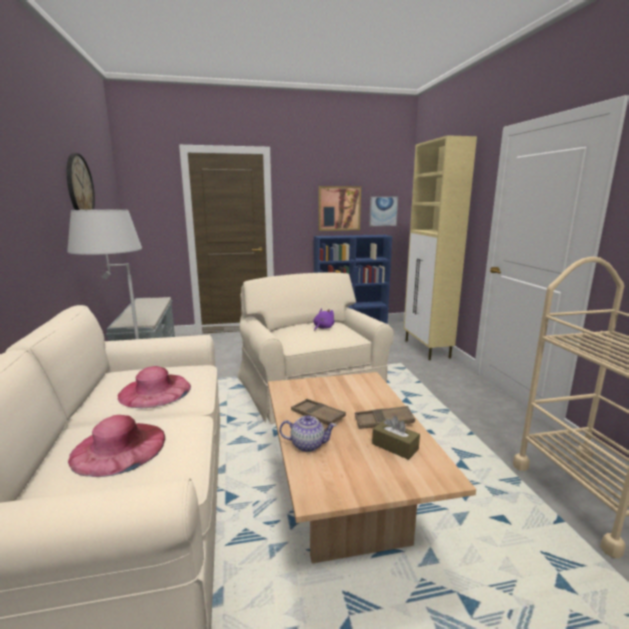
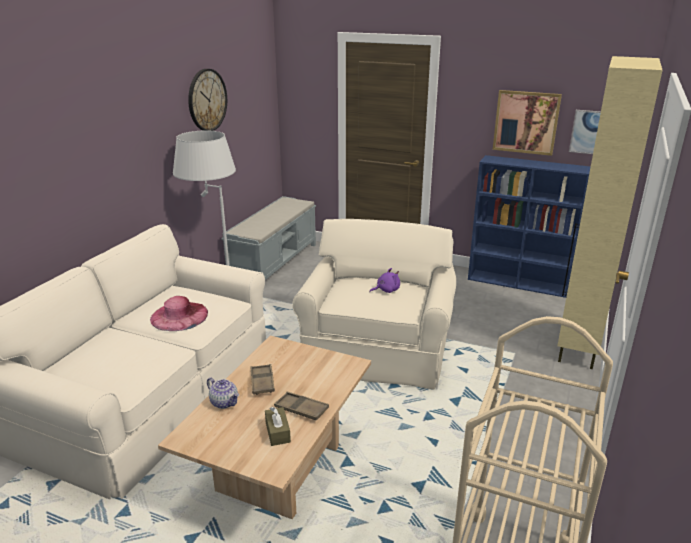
camera: 35 degrees right, 10 degrees up
(119, 447) = (116, 354): pink hat -> none

